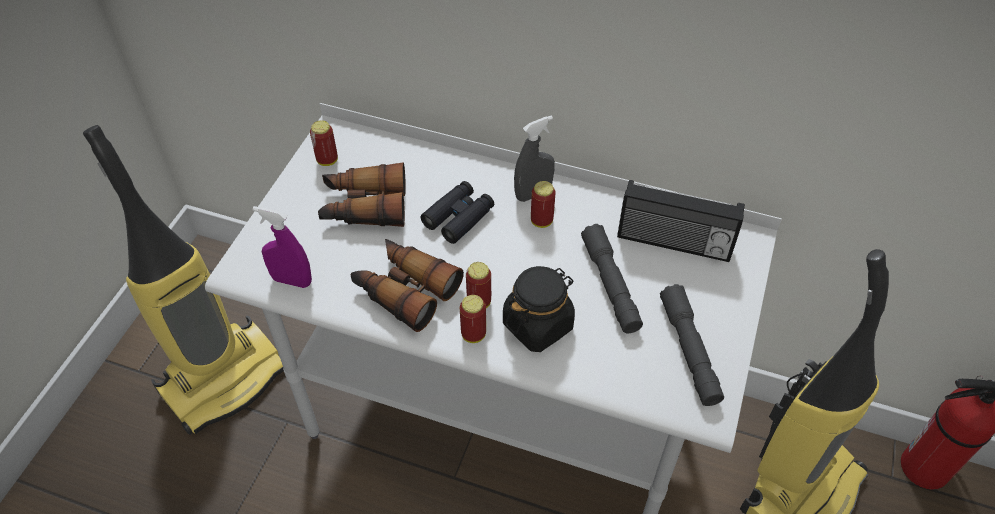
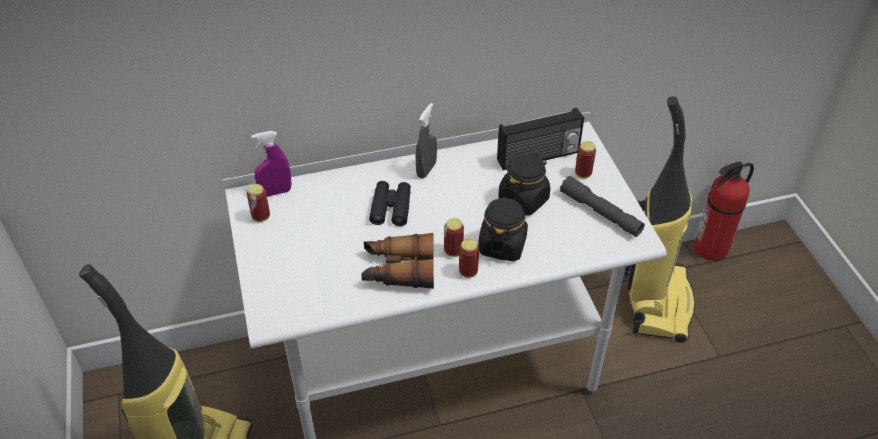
camera: 35 degrees left, 5 degrees down
(292, 280) = (314, 305): purple spray bottle -> purple spray bottle (276, 192)
(364, 206) = (318, 233): binoculars -> none
(541, 221) = (447, 183): can -> can (583, 174)
(610, 284) = (523, 199): grey flashlight -> black jar

